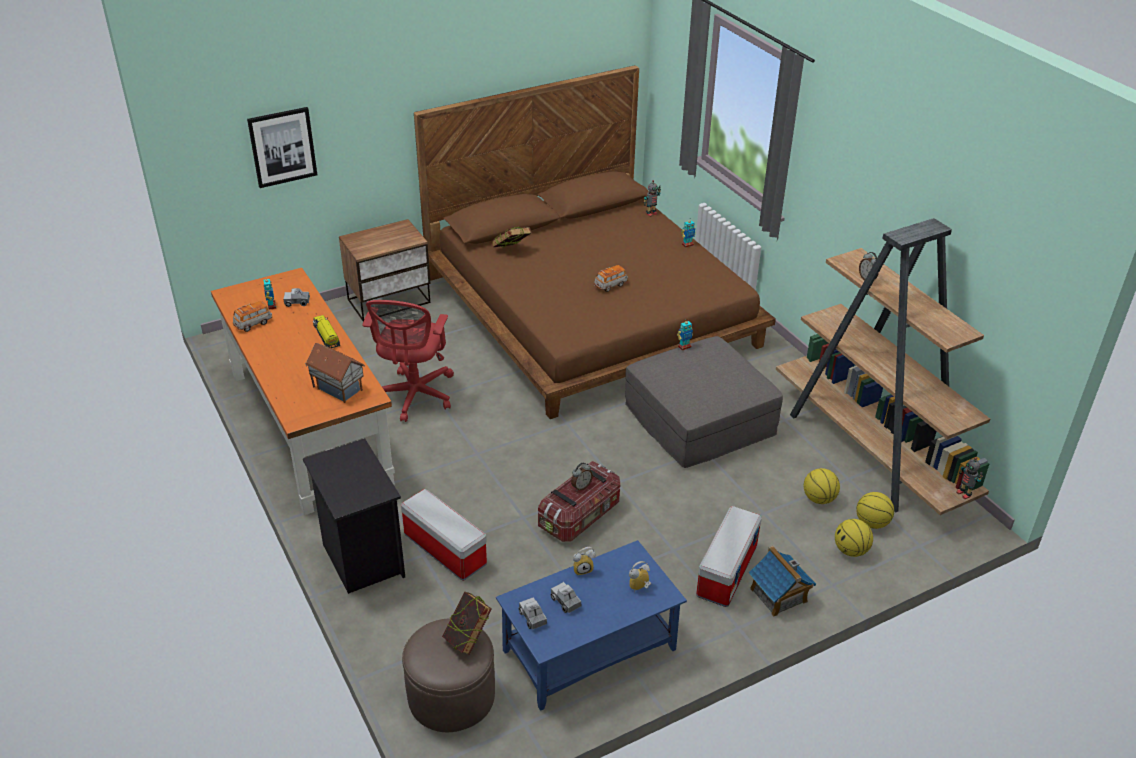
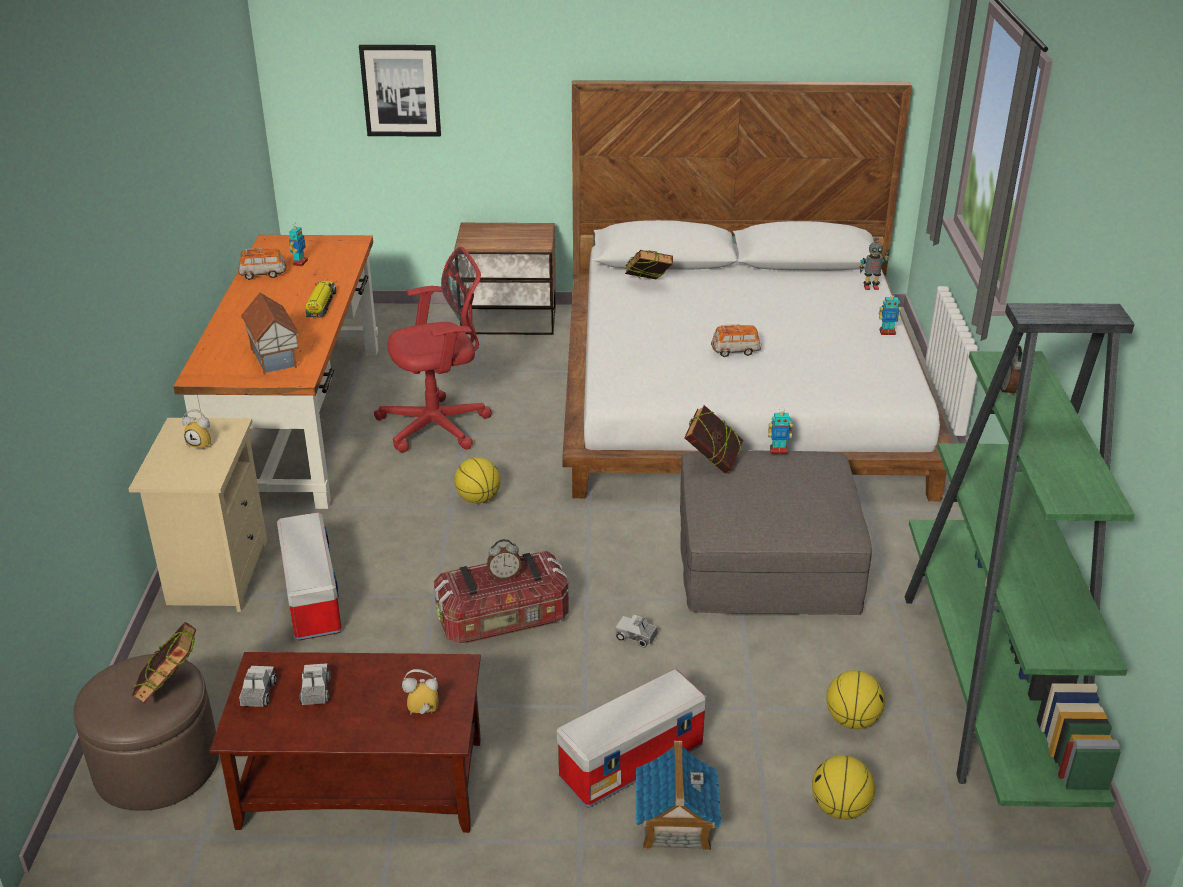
camera: 30 degrees right, 5 degrees down
(297, 302) = (329, 266): toy truck -> toy truck (636, 637)
(361, 558) = (216, 573): black nightstand -> beige nightstand
(414, 397) = (439, 425): red office chair -> red office chair turned 150 degrees counterclockwise
(583, 569) = (377, 661): alarm clock -> alarm clock (202, 444)
(590, 649) = (364, 783): blue coffee table -> brown coffee table
(591, 311) = (740, 394): brown bed -> white bed
(655, 367) = (712, 462): none -> book
(870, 452) = (989, 687): brown bookcase -> green bookcase
(871, 523) = (907, 783): basketball -> basketball (478, 498)
(964, 494) = (1065, 789): toy robot -> none

